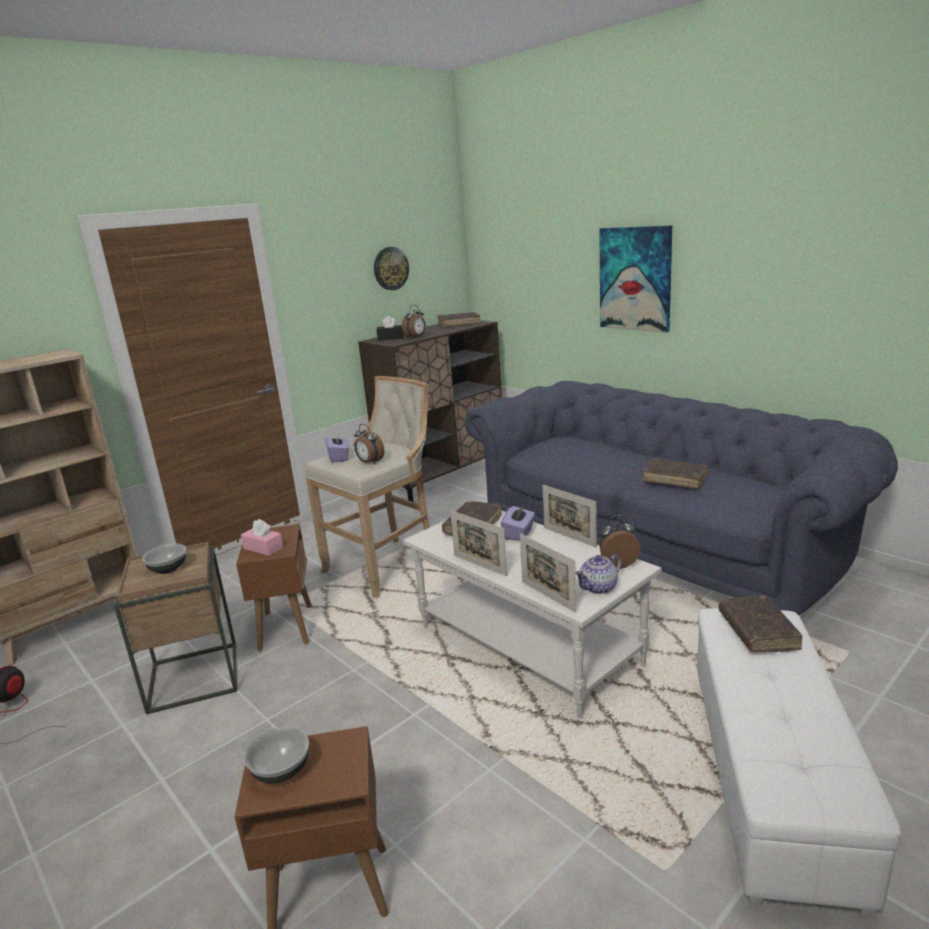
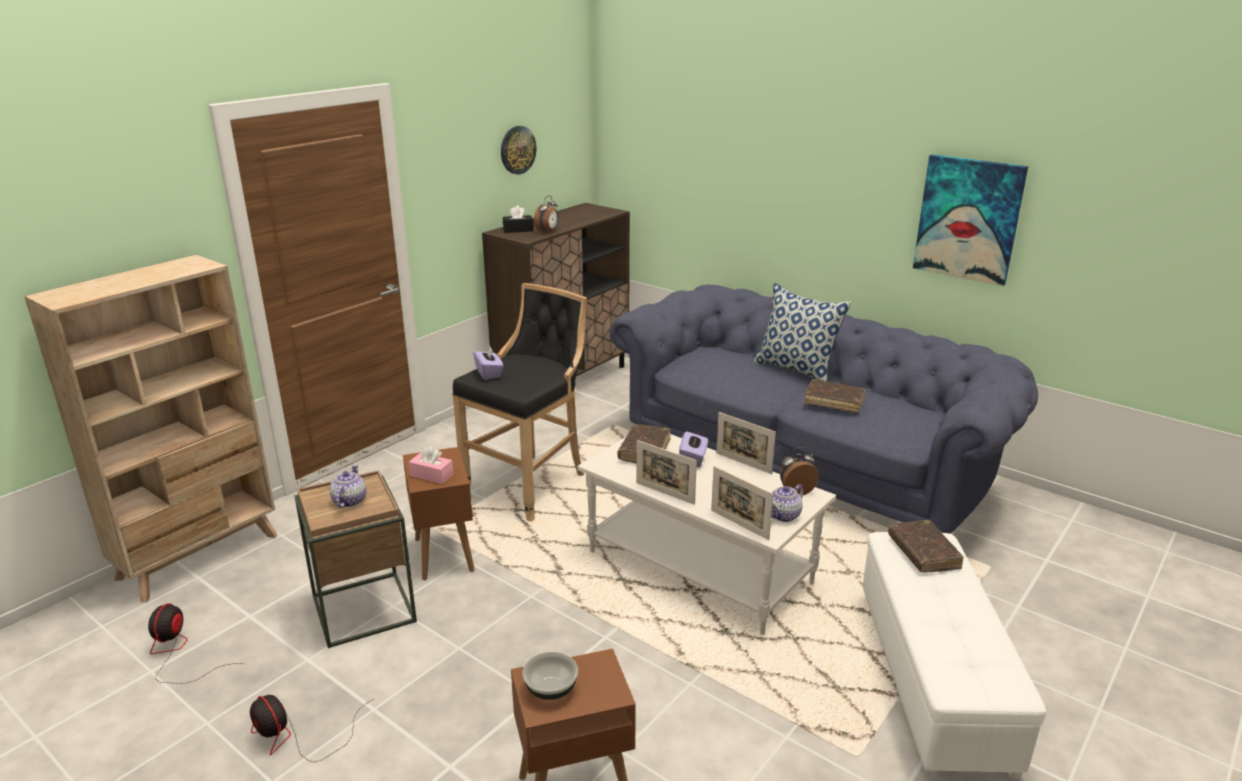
camera: 10 degrees left, 5 degrees up
(77, 806) = (296, 737): none -> fan
(167, 569) = (349, 501): bowl -> teapot
(369, 463) = (526, 381): alarm clock -> none
(386, 564) = (530, 484): beige stool -> black stool
(459, 324) = (587, 212): brown book -> none
(635, 278) = (789, 184): picture -> picture (968, 219)
(643, 453) = (796, 370): none -> pillow

